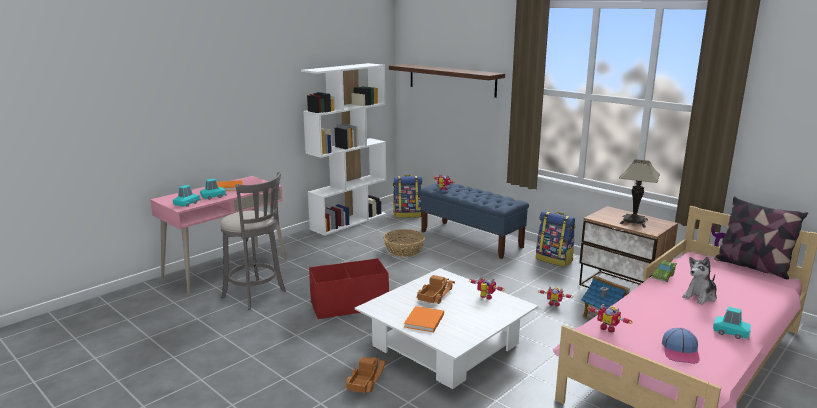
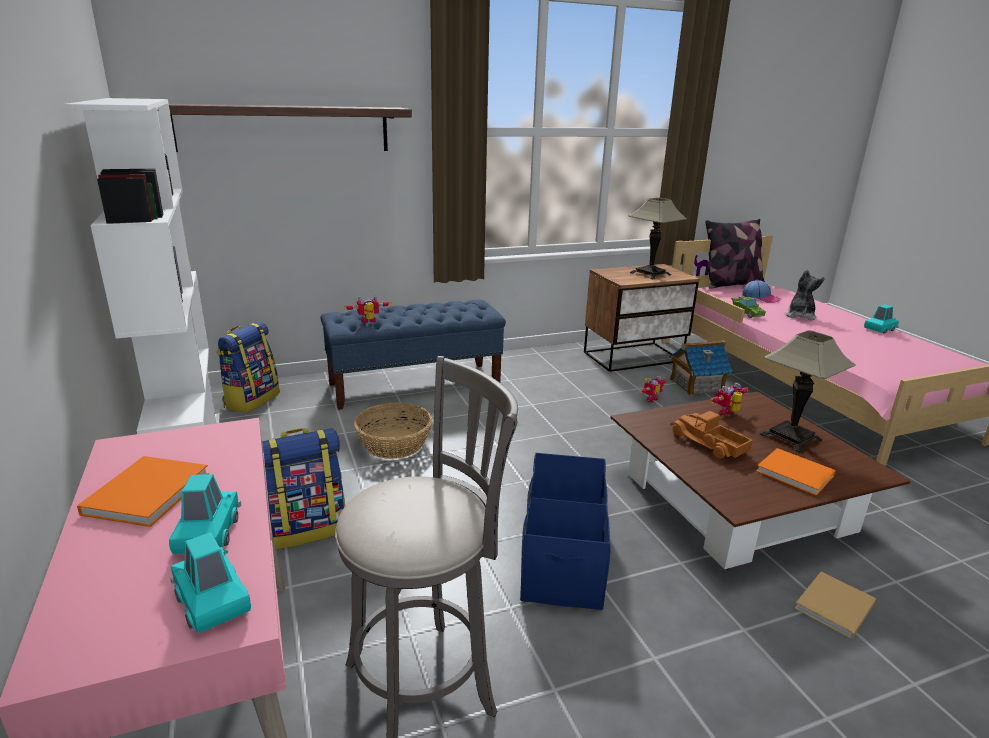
camera: 65 degrees left, 5 degrees up
(349, 305) = (562, 556): red storage box -> blue storage box
(365, 380) = (833, 607): toy truck -> beige book
(444, 345) = (736, 503): white coffee table -> brown coffee table
(473, 318) = (790, 437): none -> table lamp
(554, 260) = (533, 361): backpack -> backpack (307, 528)
(608, 328) = (877, 367): toy robot -> none
(680, 351) = (925, 356): cap -> cap (761, 297)
(700, 297) = (799, 316): plush toy -> plush toy turned 150 degrees counterclockwise

